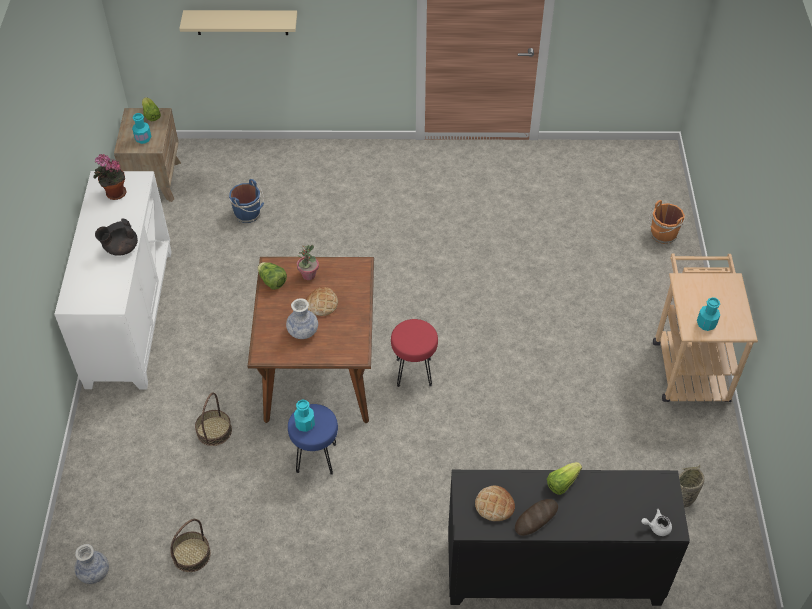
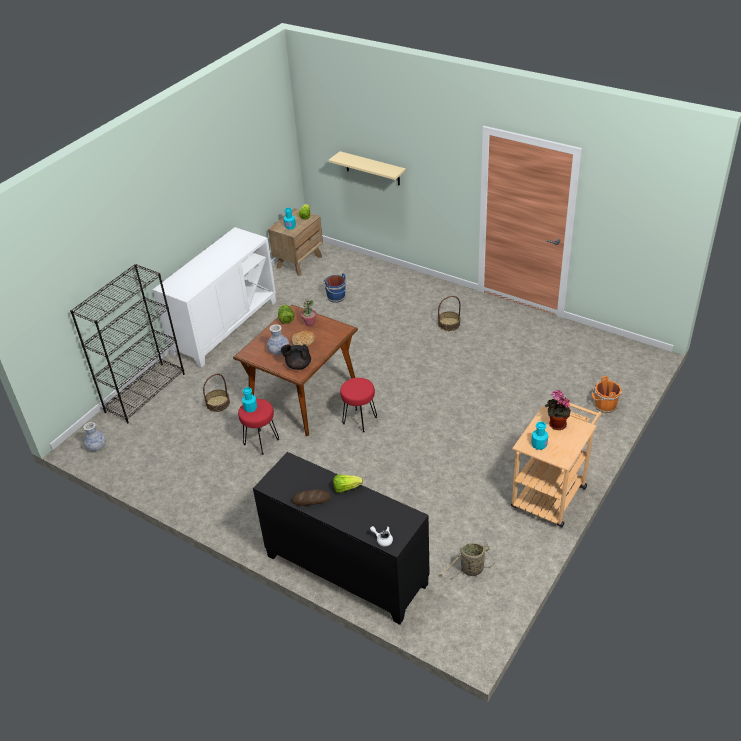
camera: 35 degrees right, 10 degrees down
(96, 460) = (145, 392): none -> black bookcase
(114, 194) = (236, 242): potted plant -> potted plant (556, 424)
(120, 248) = (214, 270): black teapot -> black teapot (298, 365)
(191, 554) = (151, 461): basket -> basket (449, 324)
(315, 458) = (260, 442): blue stool -> red stool
(494, 505) = (293, 481): bread -> none

